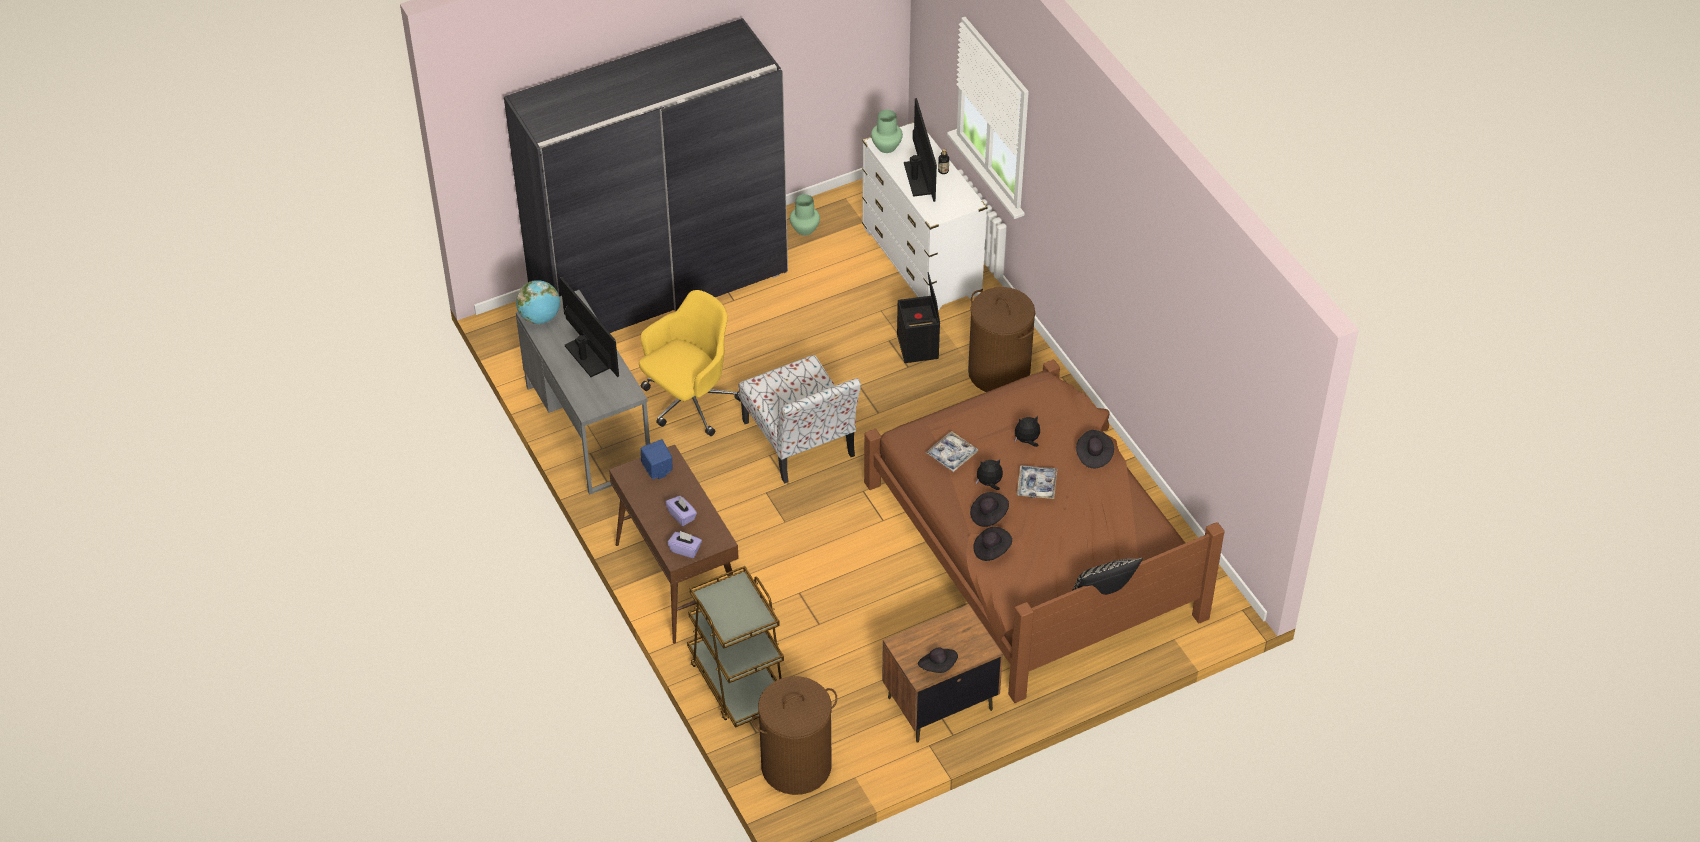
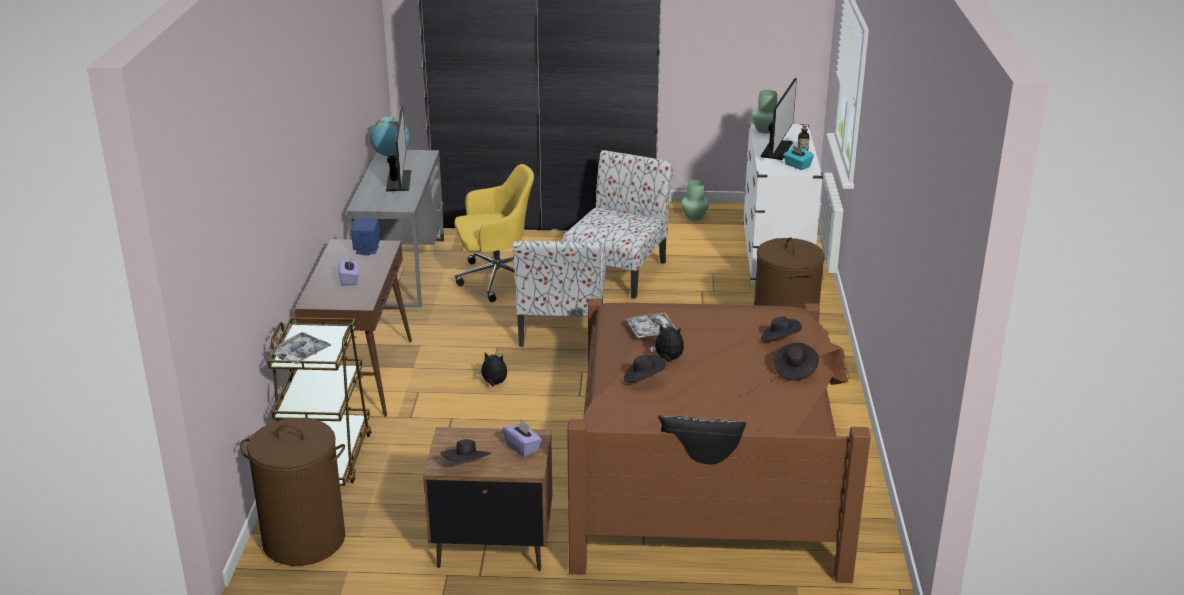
camera: 30 degrees right, 20 degrees down
(685, 549) = (325, 300): purple tissue box -> purple tissue box (523, 447)
(794, 344) = (618, 271): none -> chair
(918, 347) = (724, 301): black storage box -> none
(954, 198) = (797, 166): none -> turquoise tissue box
(991, 550) = (621, 403): black hat -> black hat (779, 339)
(1027, 441) = (735, 342): plush toy -> plush toy (493, 383)
(1036, 485) = (714, 373): tray -> tray (300, 353)

